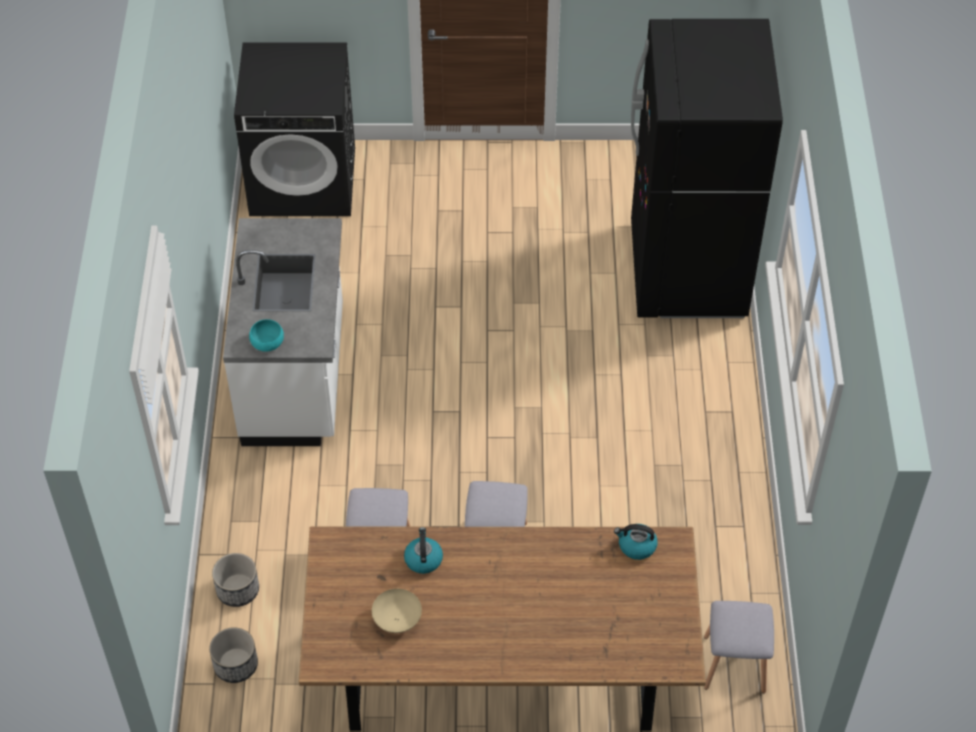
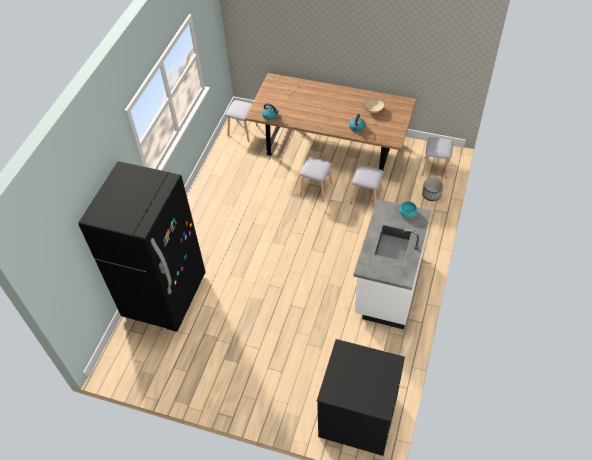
camera: 160 degrees left, 0 degrees up
(235, 665) = (436, 168): planter -> grey stool

